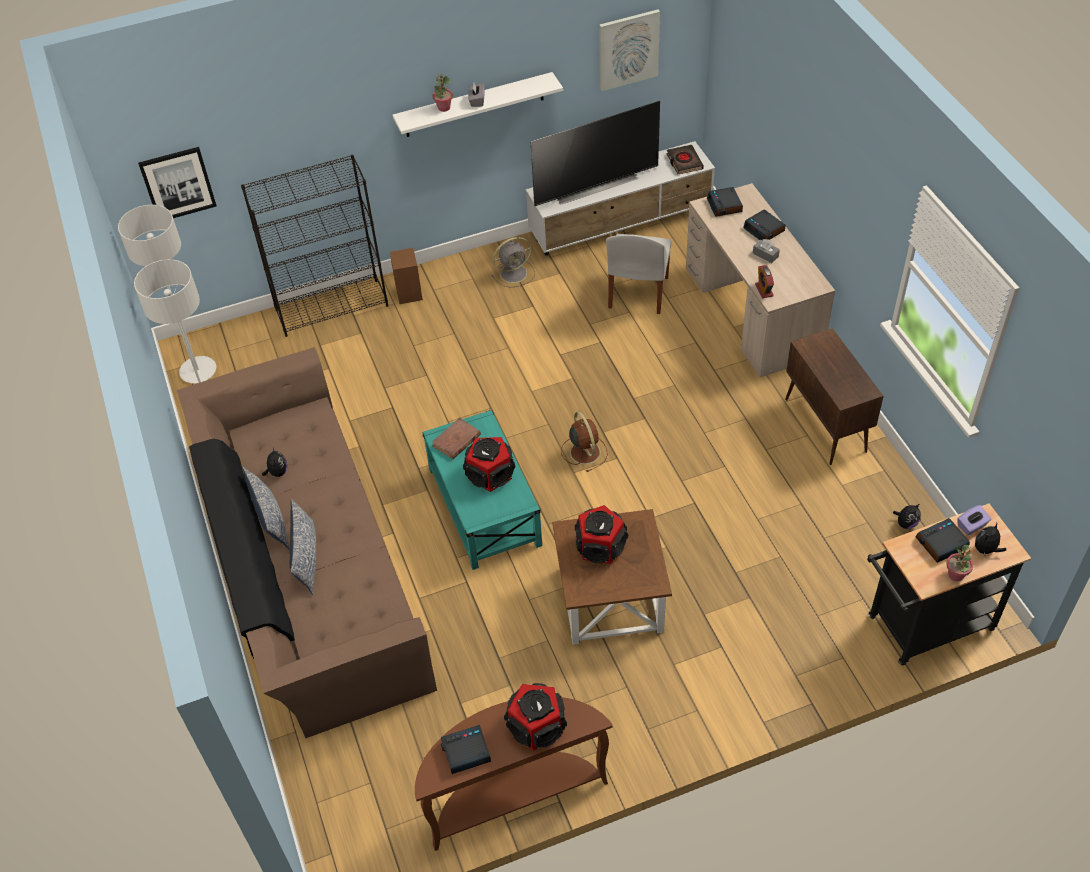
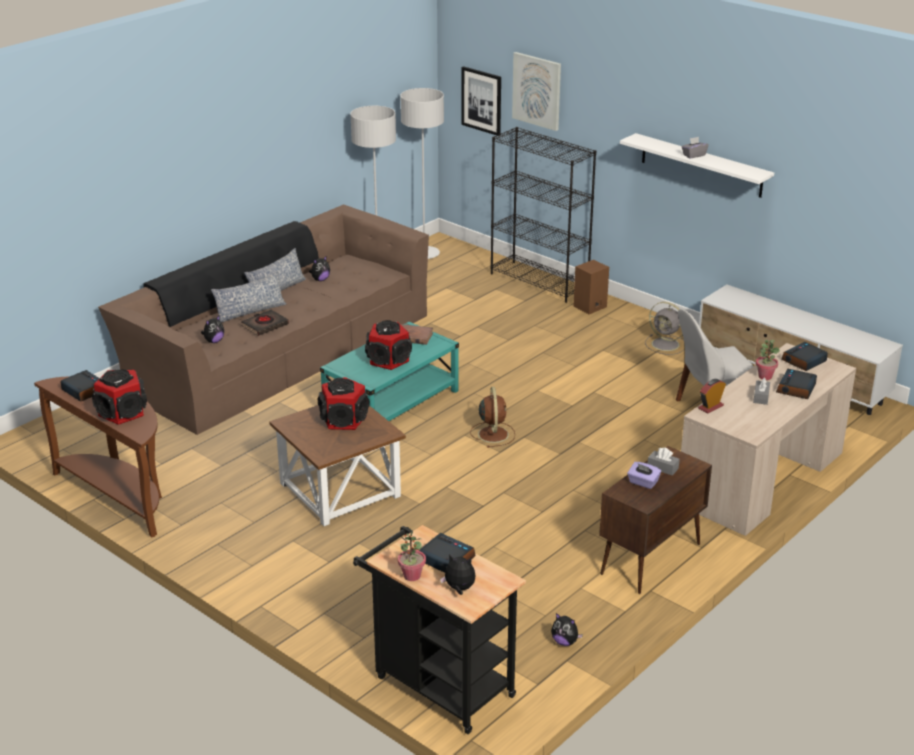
camera: 60 degrees right, 20 degrees down
(354, 608) = (214, 341): none -> plush toy
(444, 107) = (668, 146): potted plant -> potted plant (765, 376)
(584, 451) = (493, 433): brown fan -> brown fan turned 45 degrees counterclockwise
(594, 185) = (773, 312): television -> none
(628, 49) = (850, 192): picture -> picture (537, 91)
(684, 162) = (864, 346): black book -> black book (265, 325)
(822, 358) = (662, 468): none -> grey tissue box
(971, 526) = (484, 574): purple tissue box -> purple tissue box (643, 483)

